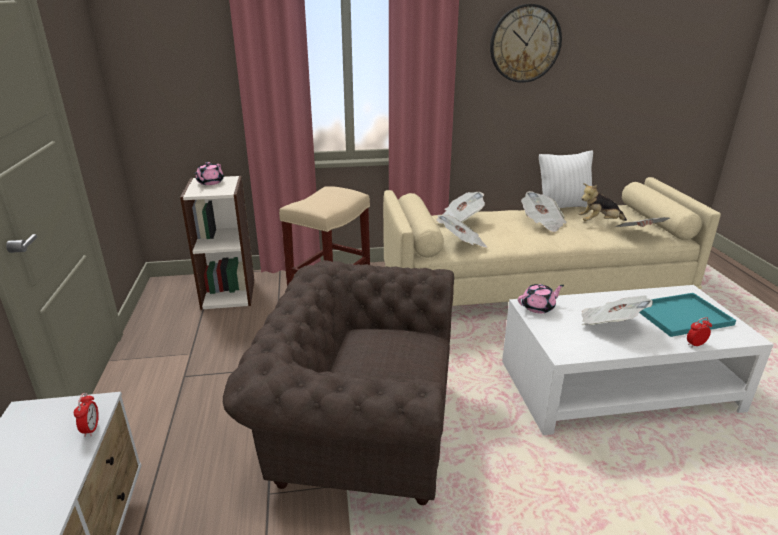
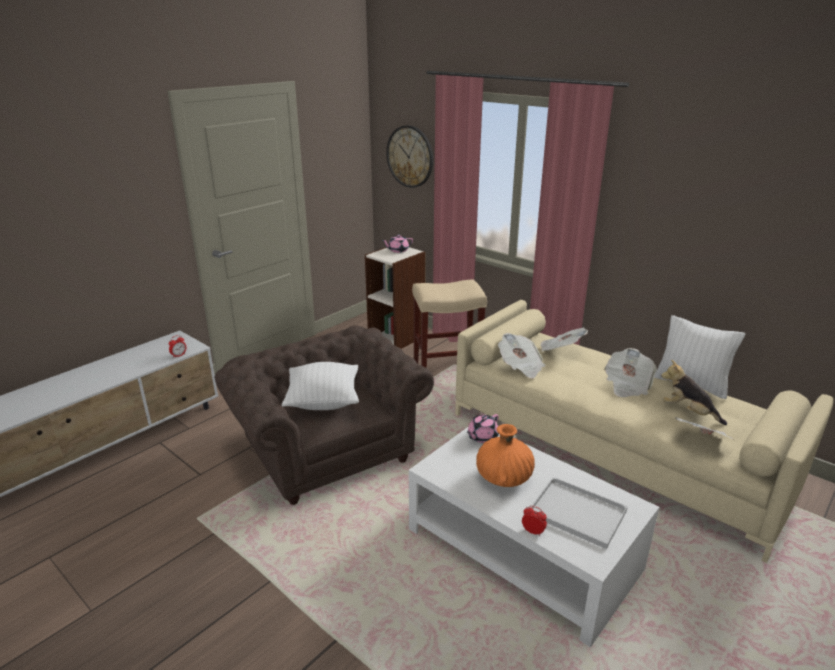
camera: 50 degrees right, 0 degrees up
(378, 361) = (323, 401): none -> white pillow
(525, 44) = (689, 192): wall clock -> wall clock (410, 156)
(538, 307) = (482, 437): pink teapot -> pink teapot turned 105 degrees clockwise
(610, 324) = (503, 477): newspaper -> orange vase
(681, 316) = (575, 512): turquoise tray -> white tray

